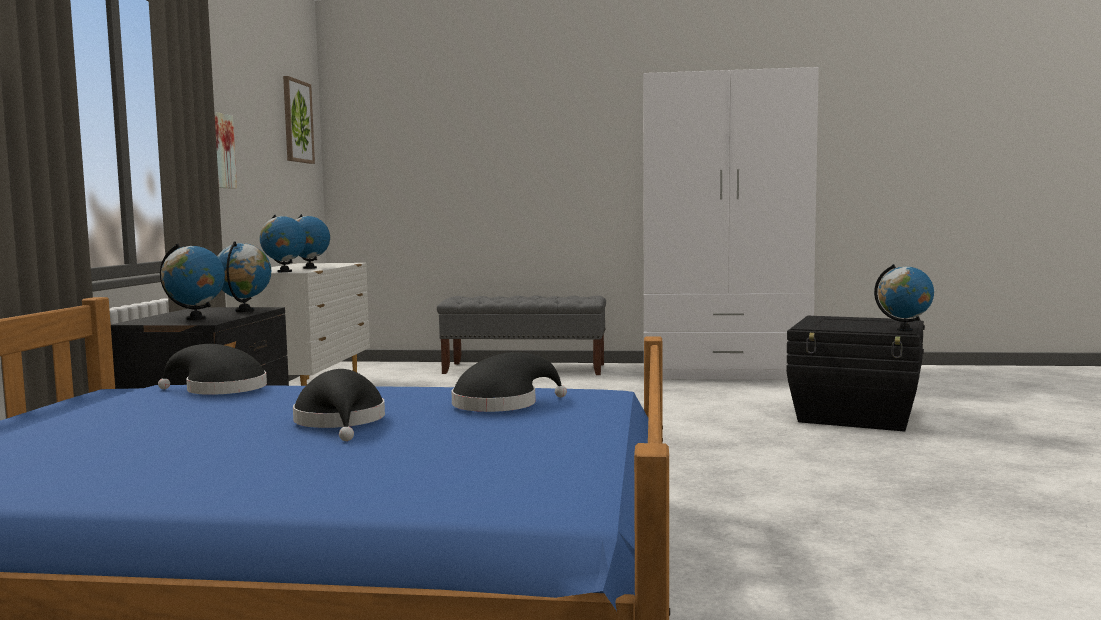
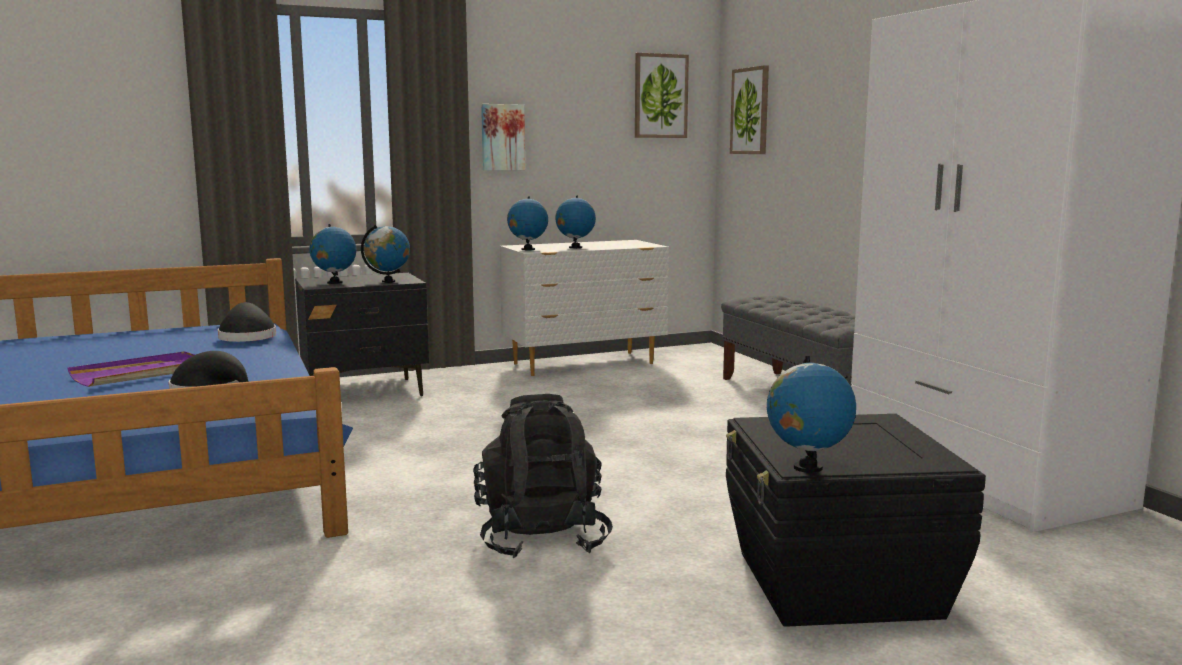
camera: 60 degrees right, 5 degrees up
(341, 422) = (142, 373): black hat -> purple tray
(379, 141) = (750, 111): none -> picture
(730, 454) = (541, 539): none -> black backpack

